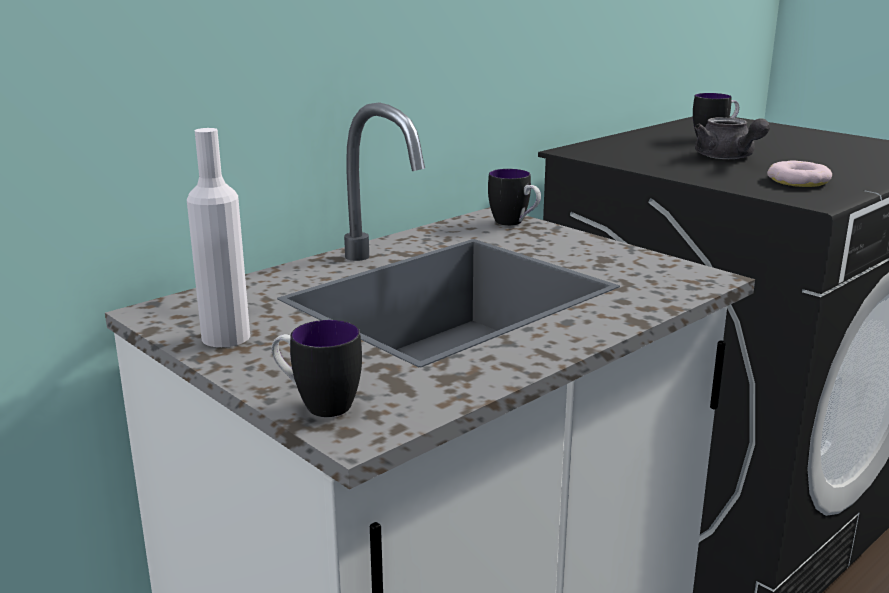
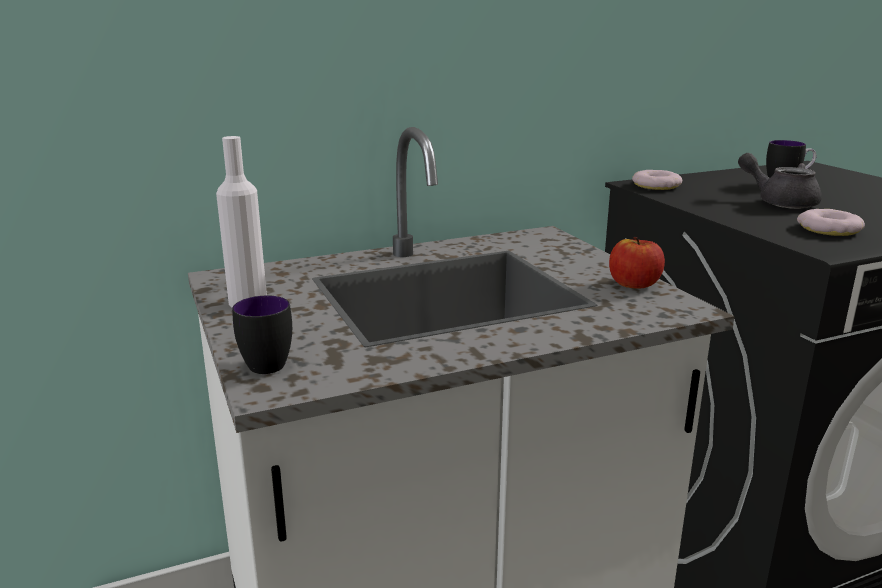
camera: 20 degrees right, 0 degrees up
(514, 223) = (556, 242): mug -> none
(594, 151) = (656, 185): none -> donut
(635, 259) = (634, 284): none -> apple
(727, 158) = (780, 202): grey teapot -> grey teapot turned 135 degrees clockwise

